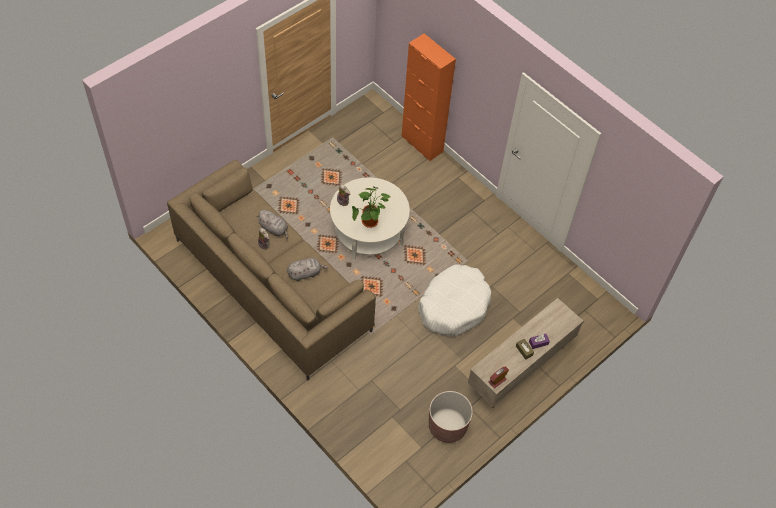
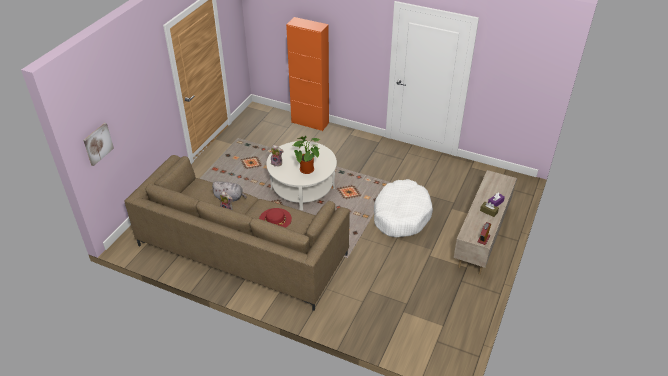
camera: 20 degrees left, 15 degrees down
(152, 143) = (98, 144): none -> picture
(305, 273) = (275, 219): grey plush toy -> red hat
(447, 426) = (453, 301): brown planter -> none

